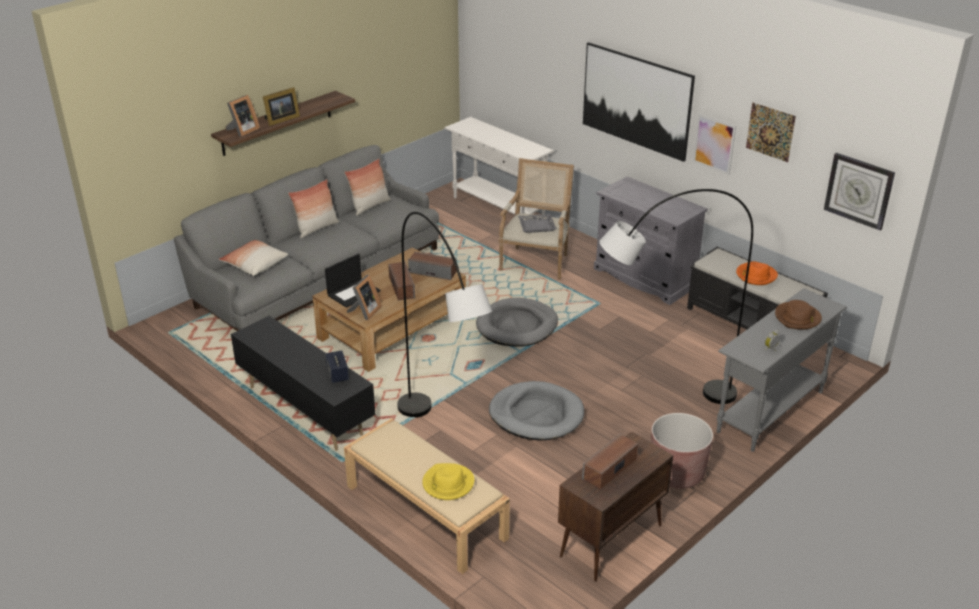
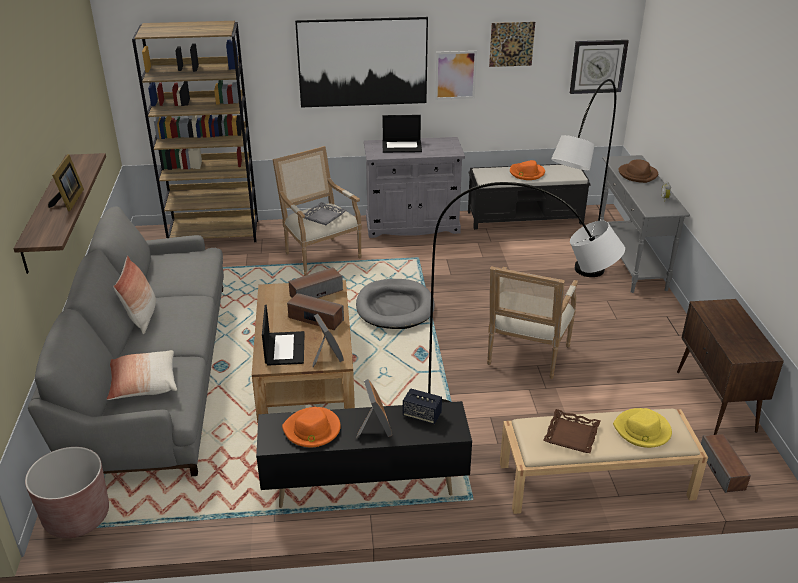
camera: 50 degrees left, 0 degrees up
(242, 131) = (48, 228): picture frame -> picture frame (374, 428)
(275, 341) = (312, 430): none -> orange hat
(370, 206) = (155, 273): pillow -> none
(402, 451) = (571, 435): none -> brown tray
(498, 208) = (214, 233): white console table -> brown bookcase
(536, 415) = (525, 357): grey dog bed -> armchair
(610, 469) = (731, 332): speaker -> speaker (722, 470)
(645, 194) = (402, 146): none -> laptop
(676, 473) = (662, 332): brown planter -> brown planter (77, 517)

